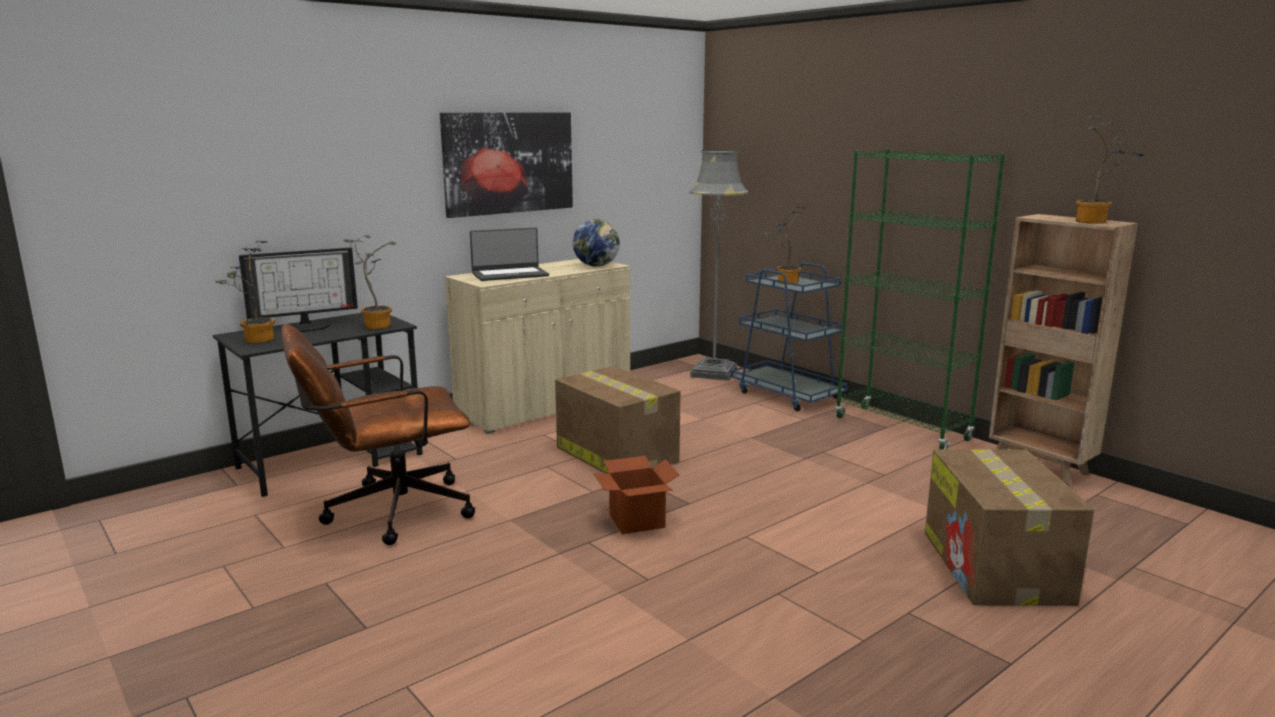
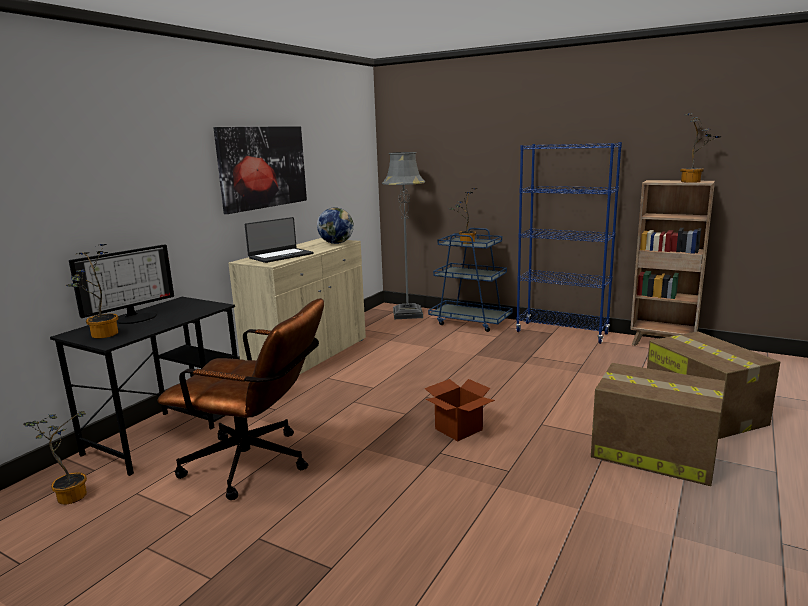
camera: 20 degrees left, 0 degrees up
(376, 325) = (199, 308): potted plant -> potted plant (70, 495)
(386, 512) = (257, 465): brown office chair -> brown office chair turned 120 degrees counterclockwise
(615, 454) = (395, 383): cardboard box -> cardboard box (652, 452)
(901, 429) = (562, 333): green bookcase -> blue bookcase

